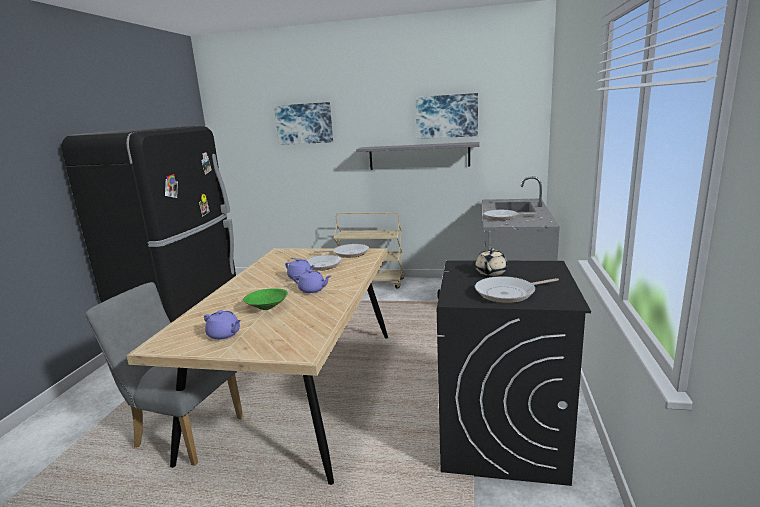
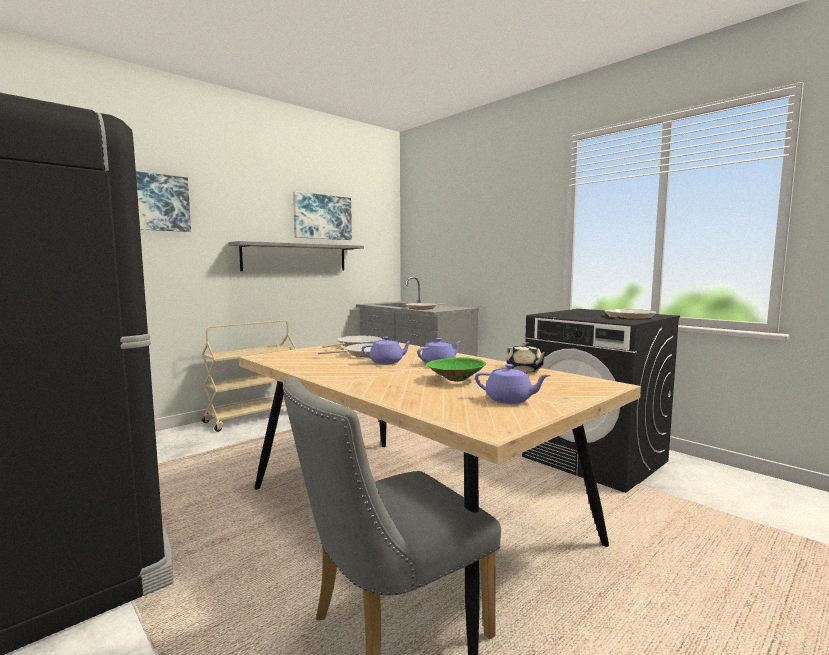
camera: 55 degrees left, 10 degrees down
(224, 334) = (510, 400): purple teapot -> purple teapot turned 45 degrees clockwise
(490, 272) = (578, 314): beige teapot -> beige teapot (525, 370)

